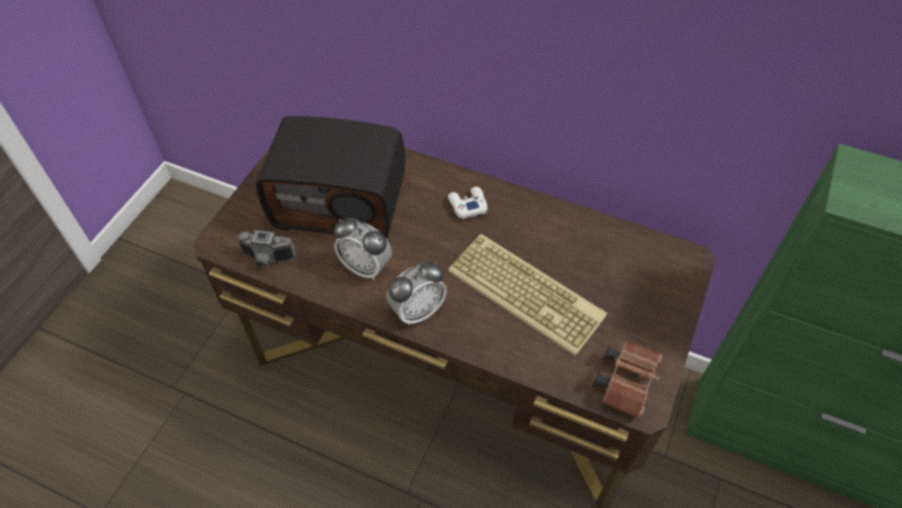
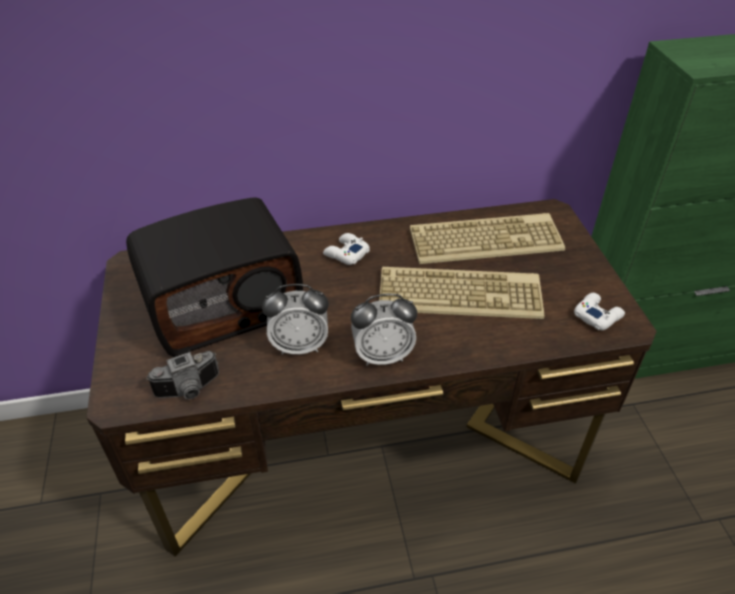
camera: 35 degrees left, 10 degrees down
(417, 311) = (382, 355): alarm clock -> alarm clock turned 60 degrees clockwise
(599, 253) = (486, 238): none -> keyboard
(626, 381) = (597, 315): brown binoculars -> white game controller

